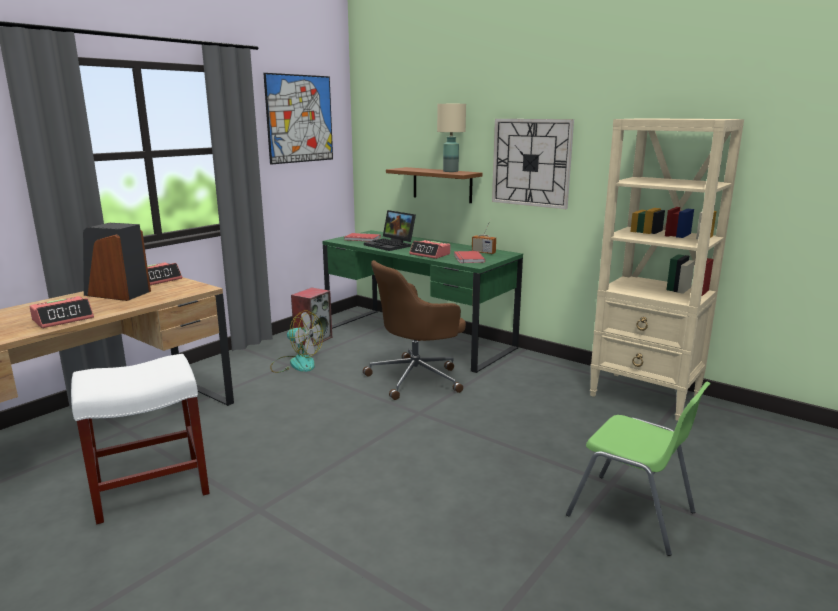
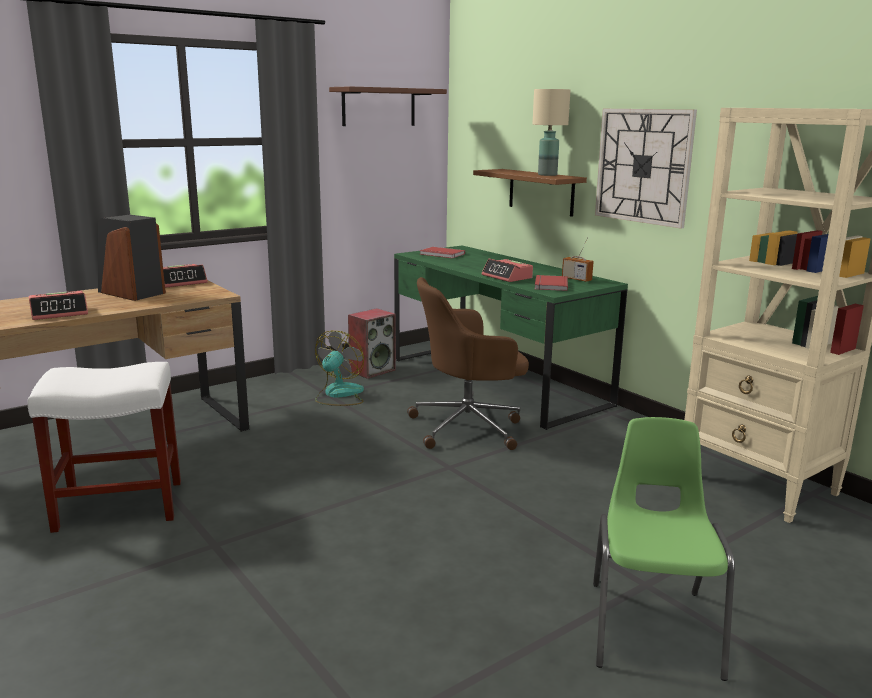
camera: 15 degrees right, 0 degrees up
(296, 363) = (339, 395): fan -> fan turned 105 degrees counterclockwise
(300, 119) = (378, 107): picture -> brown shelf
(391, 245) = (470, 263): laptop -> none
(633, 514) = (652, 626): green chair -> green chair turned 135 degrees counterclockwise

